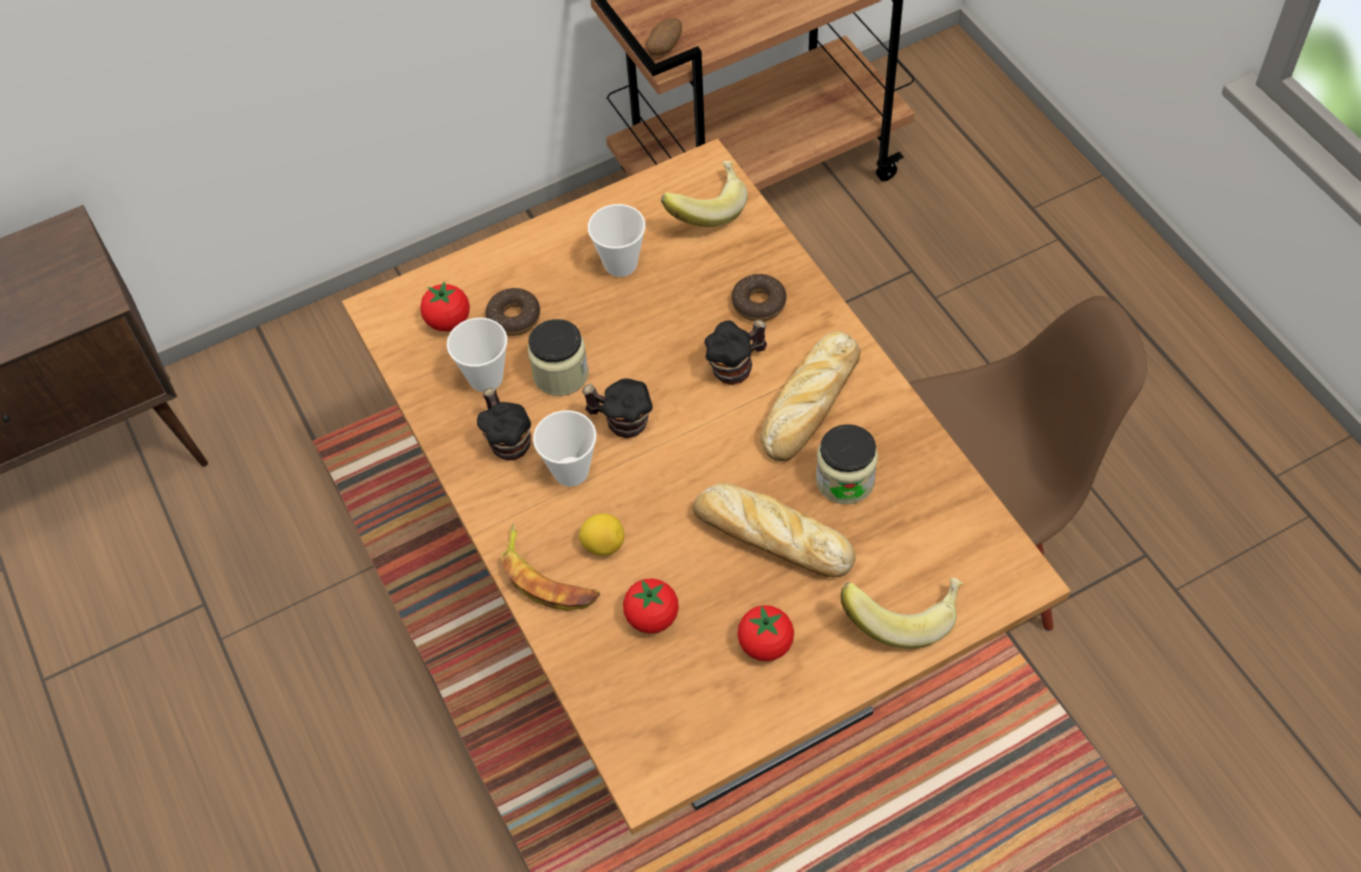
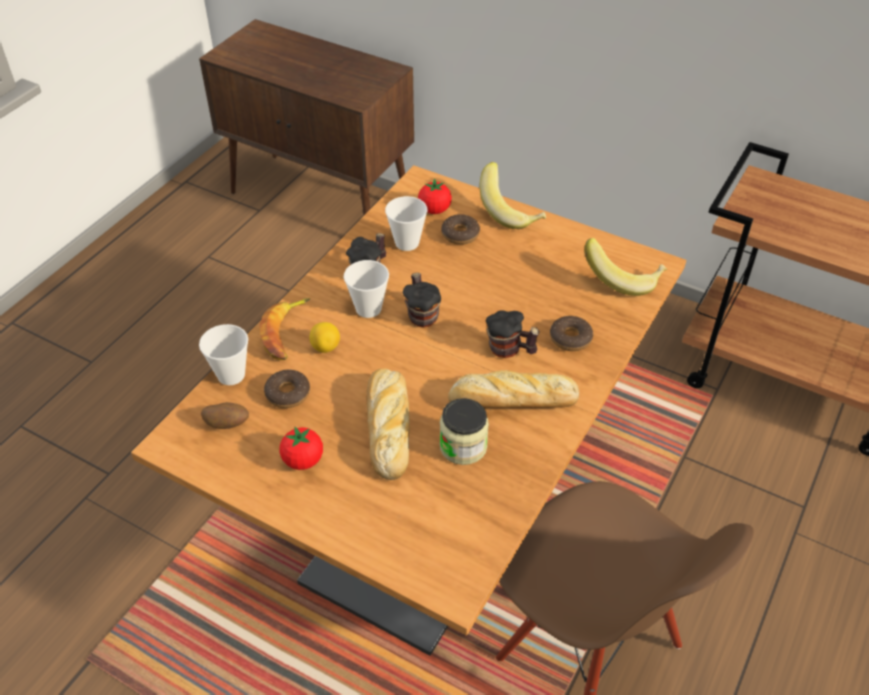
camera: 55 degrees right, 10 degrees down
(561, 374) = (436, 272): jar -> none
(620, 264) = (541, 261): cup -> cup (231, 375)
(652, 617) = (288, 393): tomato -> donut
(664, 48) = (745, 213): potato -> potato (227, 424)
(902, 614) = (375, 527): banana -> banana (511, 212)

